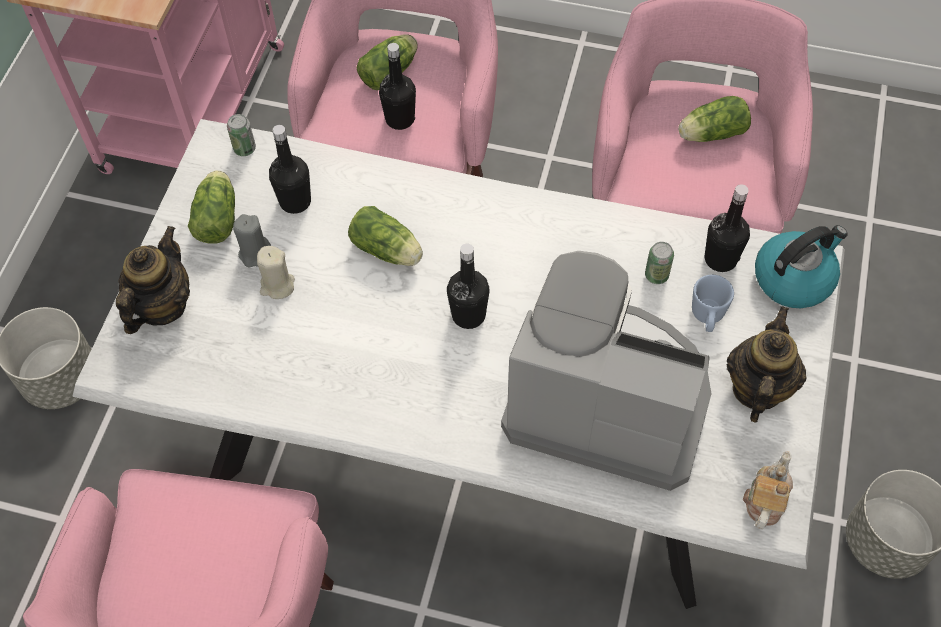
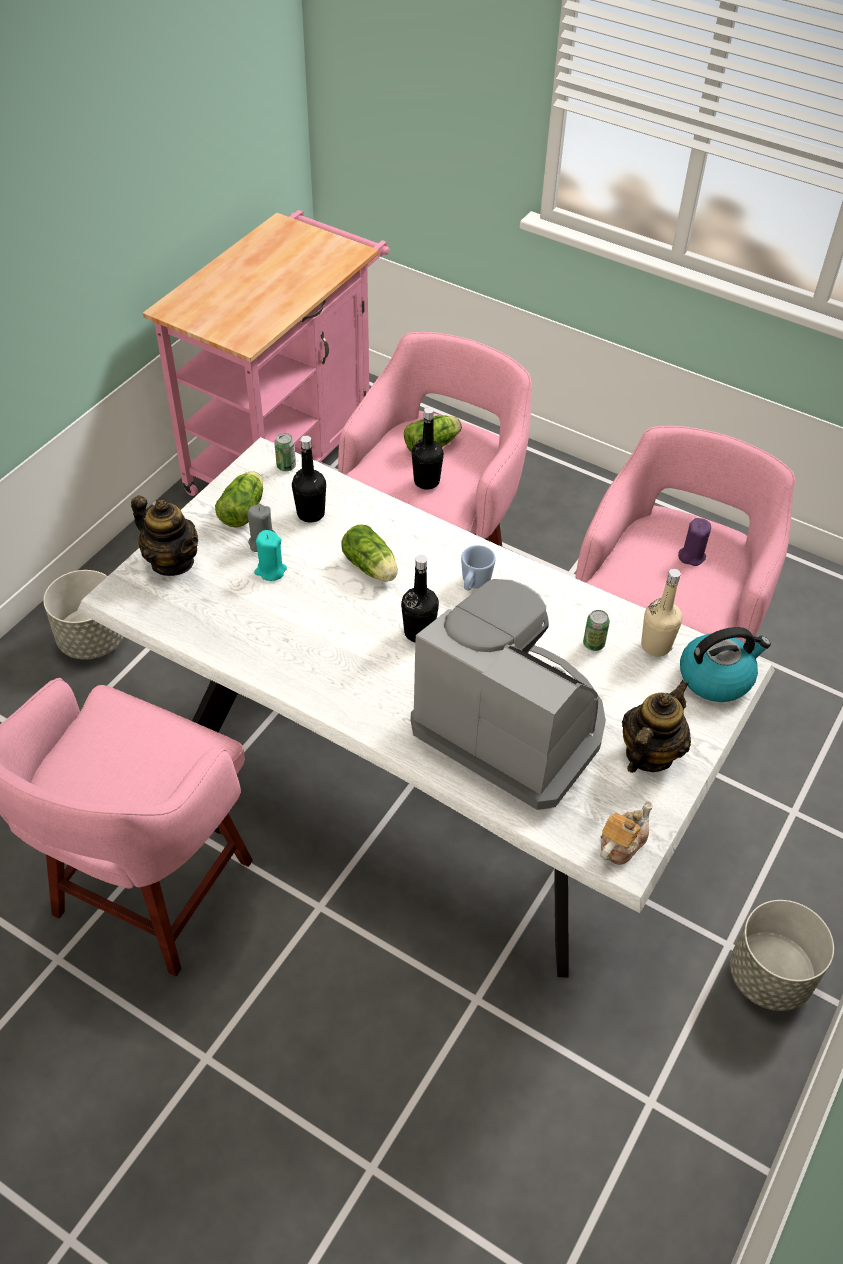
camera: 15 degrees right, 10 degrees down
(161, 306) = (172, 562): teapot -> teapot turned 90 degrees clockwise
(277, 285) = (270, 570): beige candle -> turquoise candle
(707, 317) = (625, 687): blue mug -> blue mug (474, 584)
(710, 134) = (691, 556): lettuce -> purple candle
(720, 259) = (655, 646): black bottle -> beige bottle

